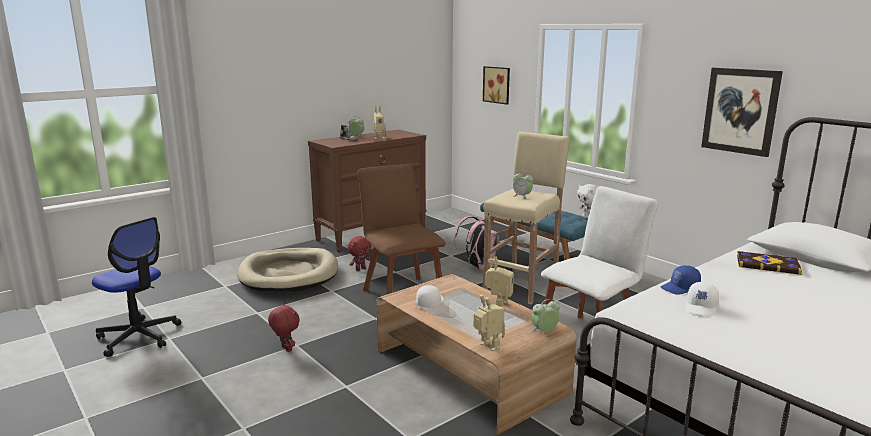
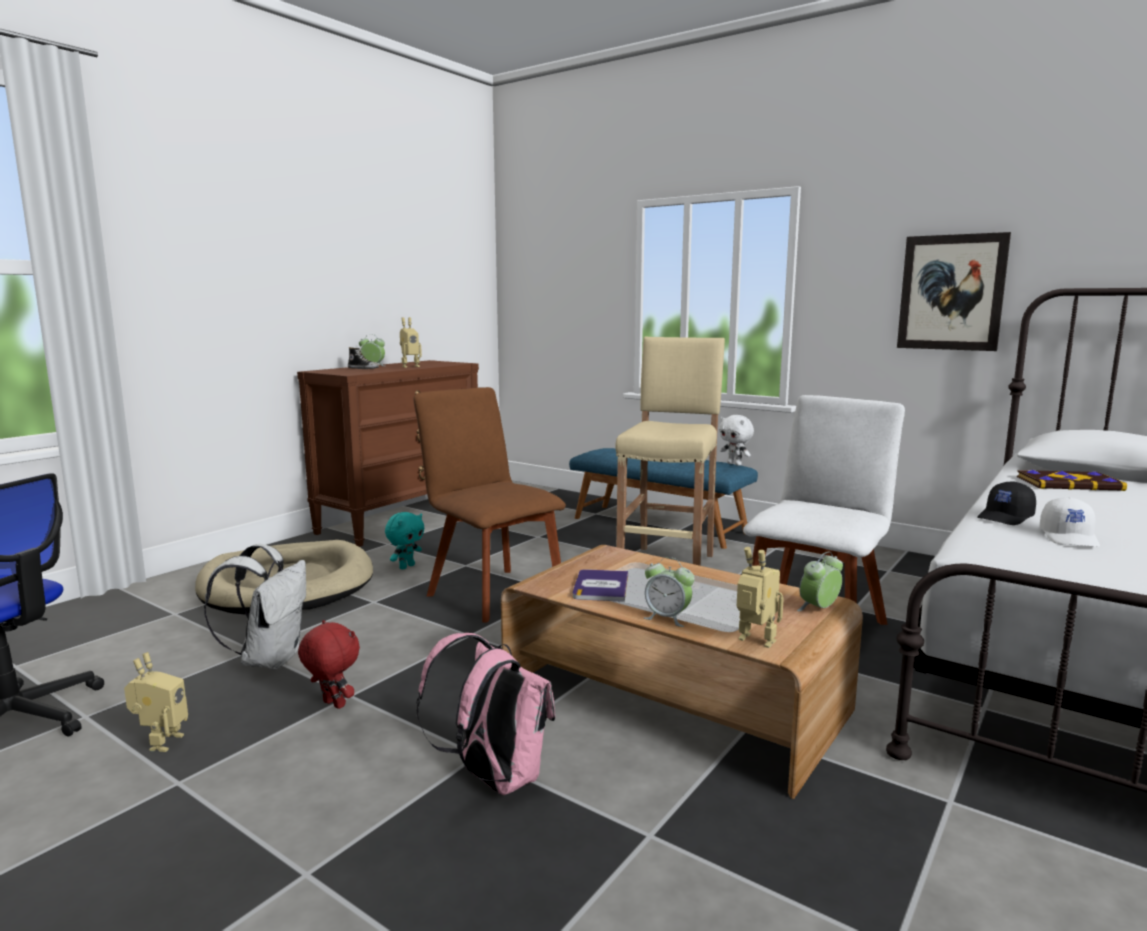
camera: 15 degrees left, 5 degrees down
(264, 319) = (270, 659): none -> white backpack
(360, 269) = (406, 566): red plush toy -> turquoise plush toy
(430, 302) = (601, 586): white cap -> book
(478, 267) = (588, 548): pink backpack -> pink backpack (493, 778)
(497, 85) = (571, 292): picture -> none
(498, 305) = (712, 579): toy robot -> toy robot (161, 742)
(522, 196) = (668, 427): alarm clock -> alarm clock (667, 618)
(680, 288) = (1006, 517): blue cap -> black cap

